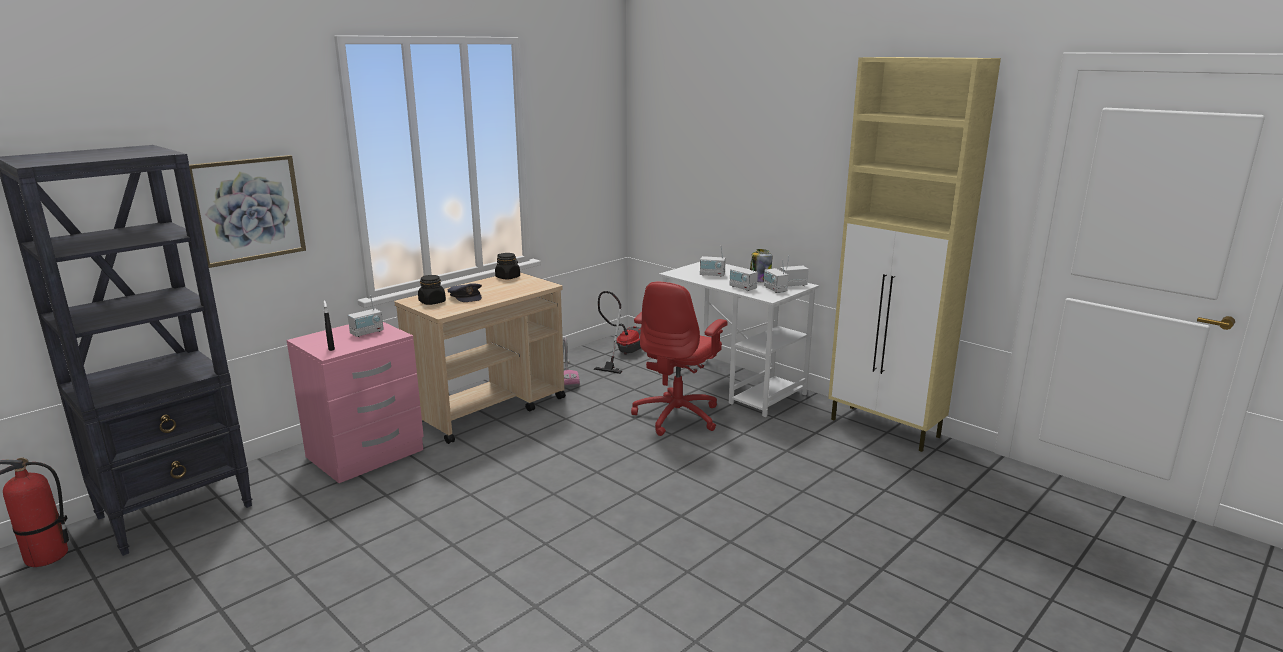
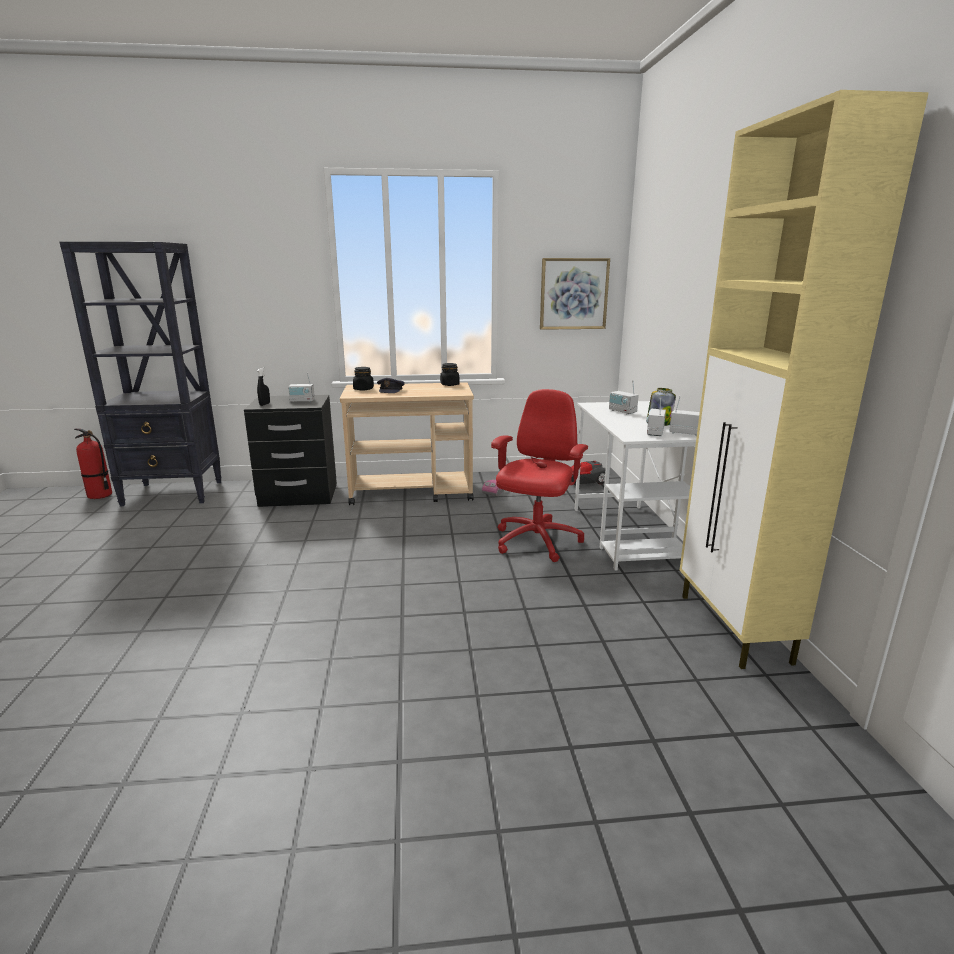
camera: 40 degrees right, 0 degrees up
(247, 209) = (250, 298): picture -> picture (573, 294)
(366, 454) = (298, 496): pink nightstand -> black nightstand
(678, 416) = (536, 542): red office chair -> red office chair turned 135 degrees clockwise
(742, 288) = (624, 425): radio -> none

